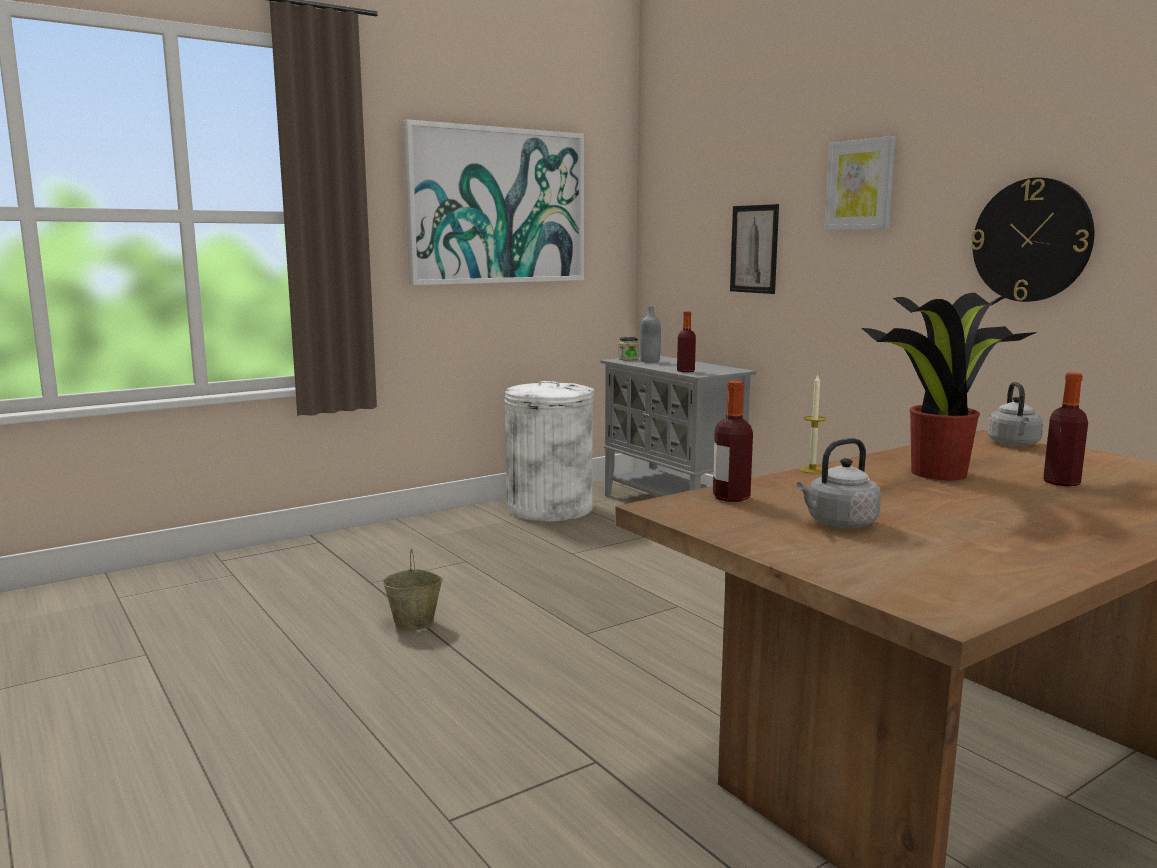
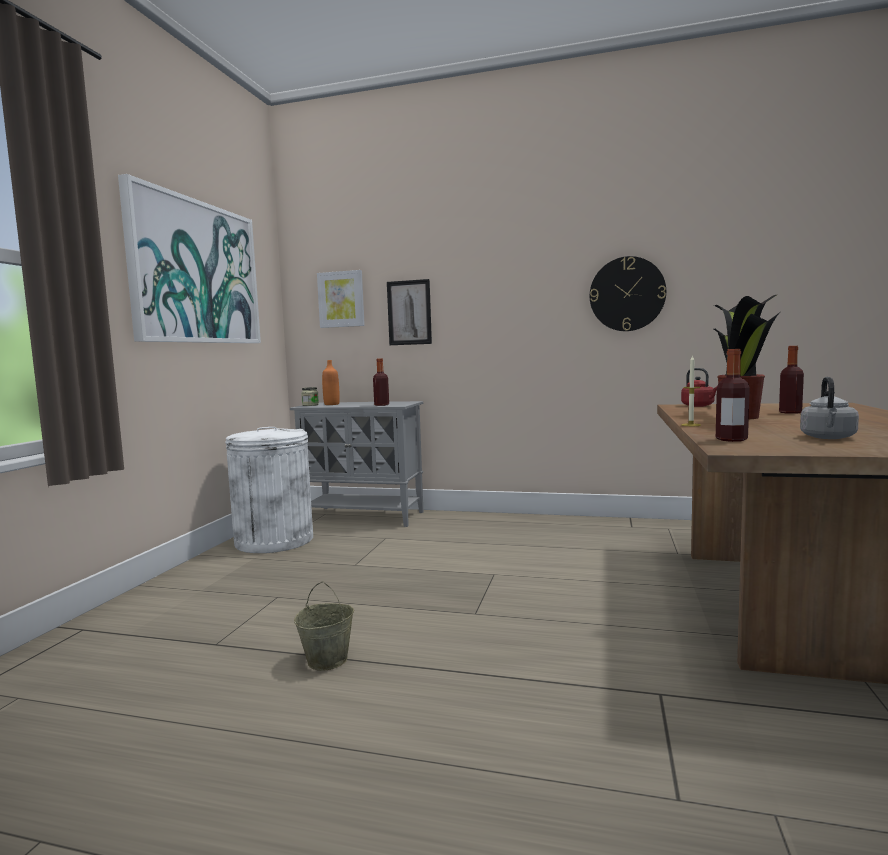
camera: 40 degrees left, 5 degrees down
(650, 361) = (331, 404): grey bottle -> orange bottle
(860, 185) = (499, 264): picture -> picture (341, 299)
(1014, 444) = (699, 406): grey kettle -> red kettle

